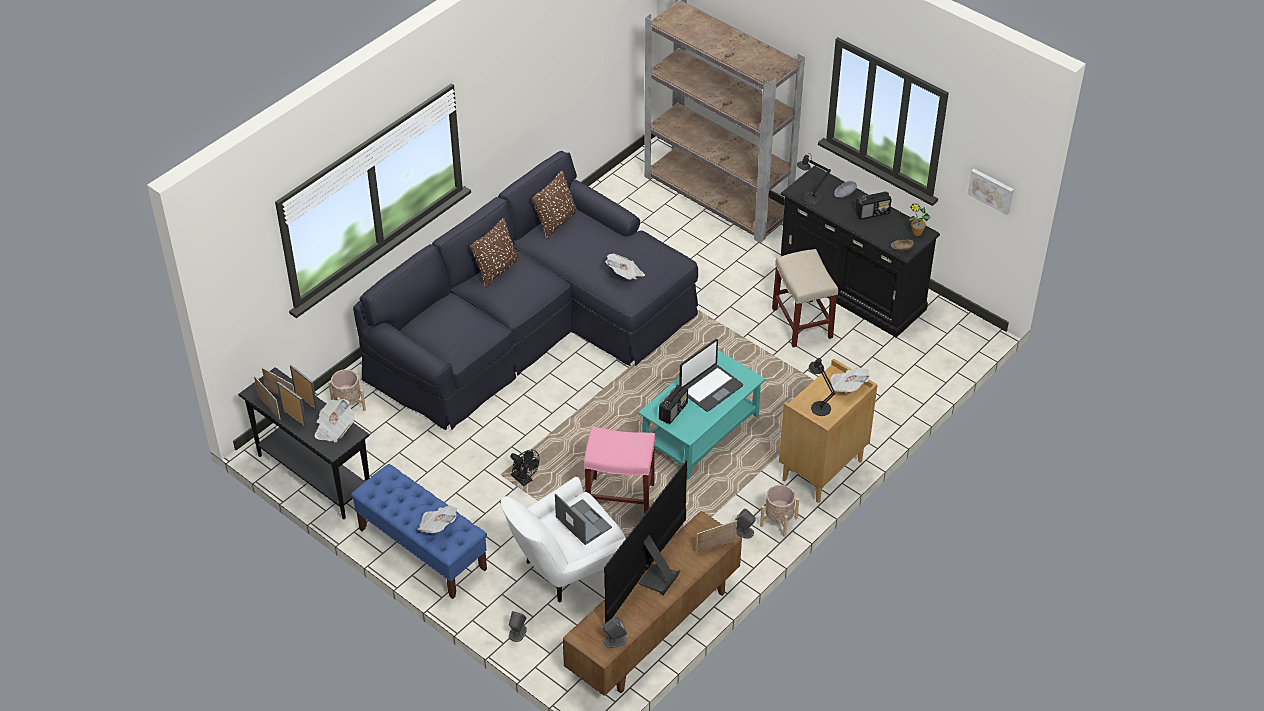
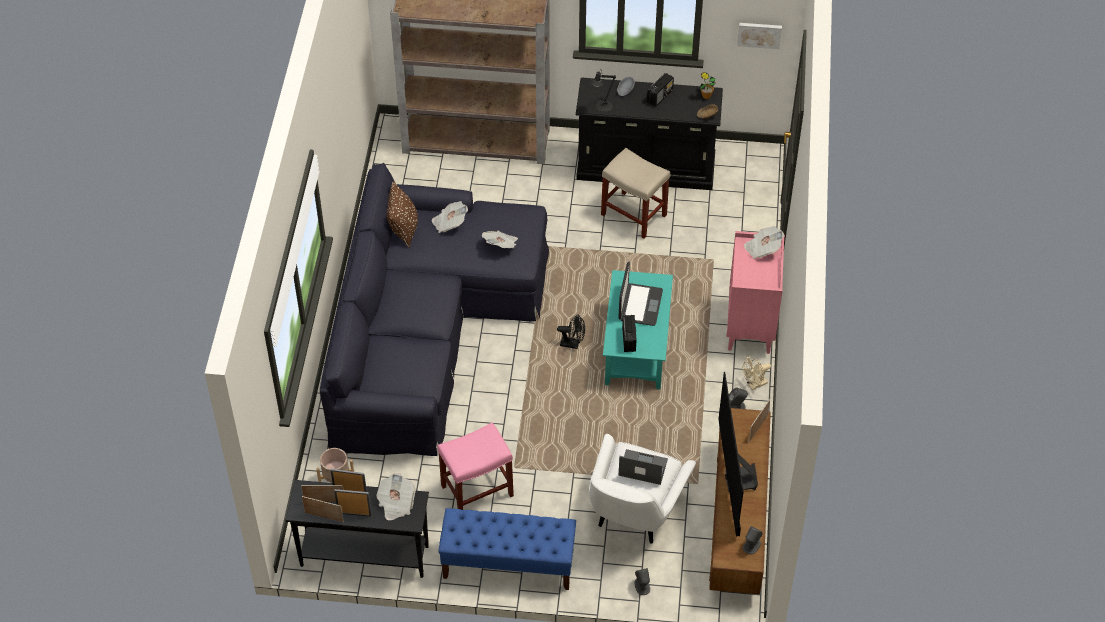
camera: 35 degrees left, 5 degrees up
(438, 526) = (534, 536): newspaper -> newspaper (449, 223)
(497, 270) = (393, 296): brown pillow -> none
(524, 480) = (536, 461): black fan -> black fan (573, 344)
(619, 497) = (621, 433): pink stool -> pink stool (476, 491)
(778, 521) = (754, 384): beige planter -> beige fan
(819, 406) = (756, 275): black table lamp -> none
(822, 470) = (750, 326): brown cabinet -> pink cabinet

